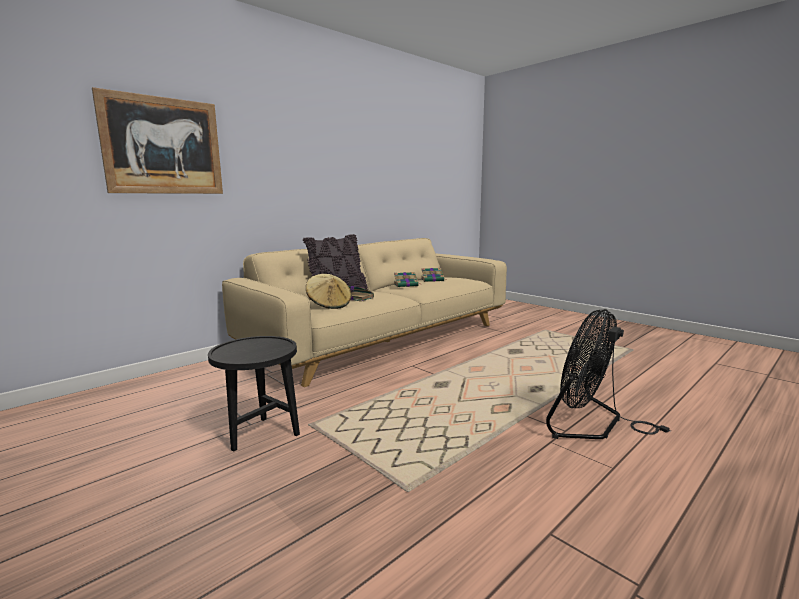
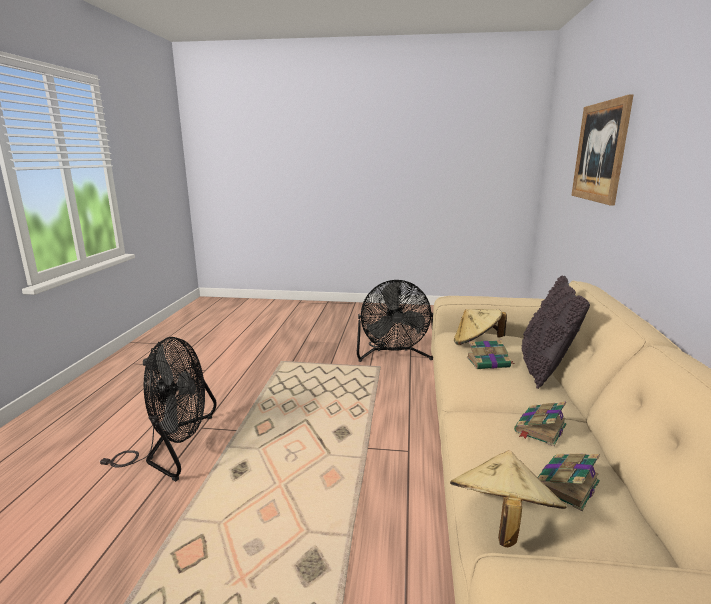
camera: 140 degrees right, 5 degrees up
(260, 436) = (391, 354): black side table -> black fan
(467, 280) = (501, 522): none -> beige hat

